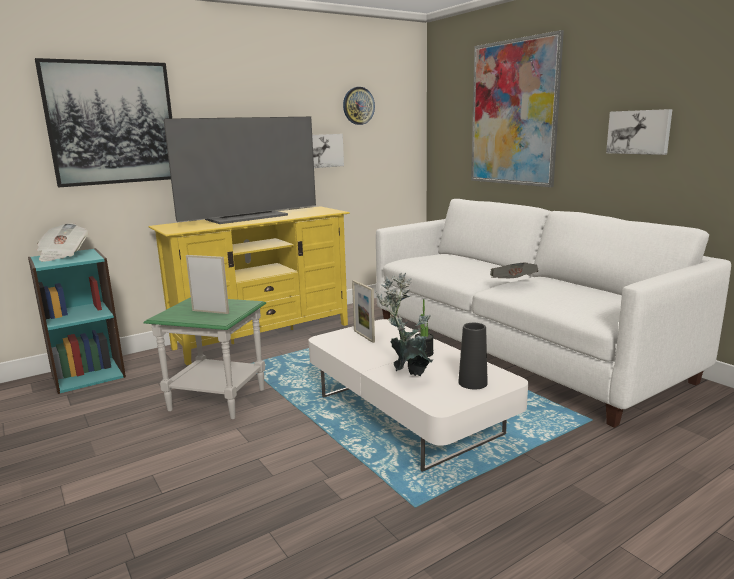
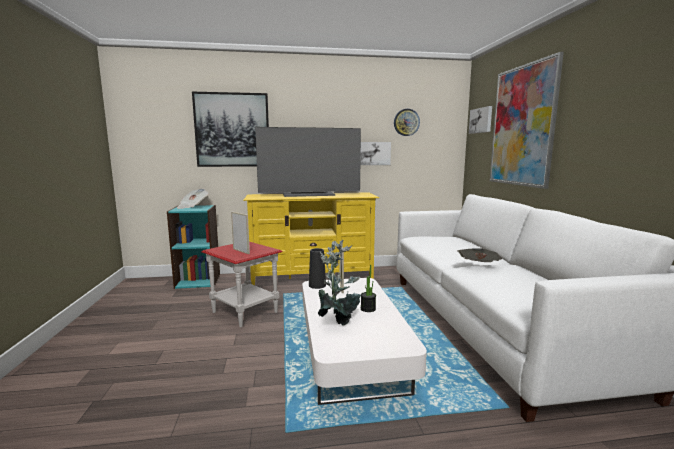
camera: 25 degrees right, 5 degrees down
(216, 399) = (244, 312): green side table -> red side table
(472, 383) = (377, 341): black vase -> black vase (317, 285)
(639, 132) = (623, 138): picture -> picture (481, 120)

